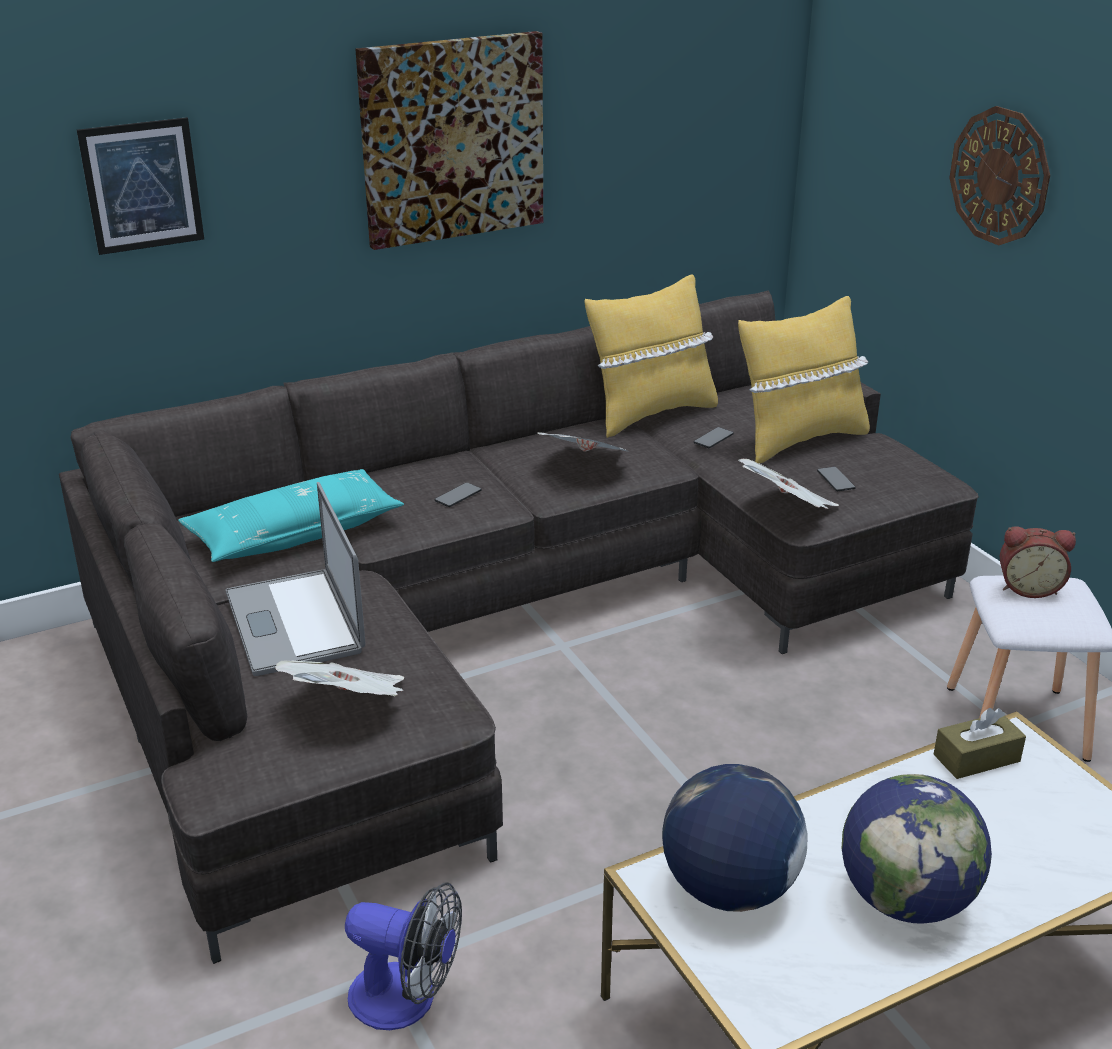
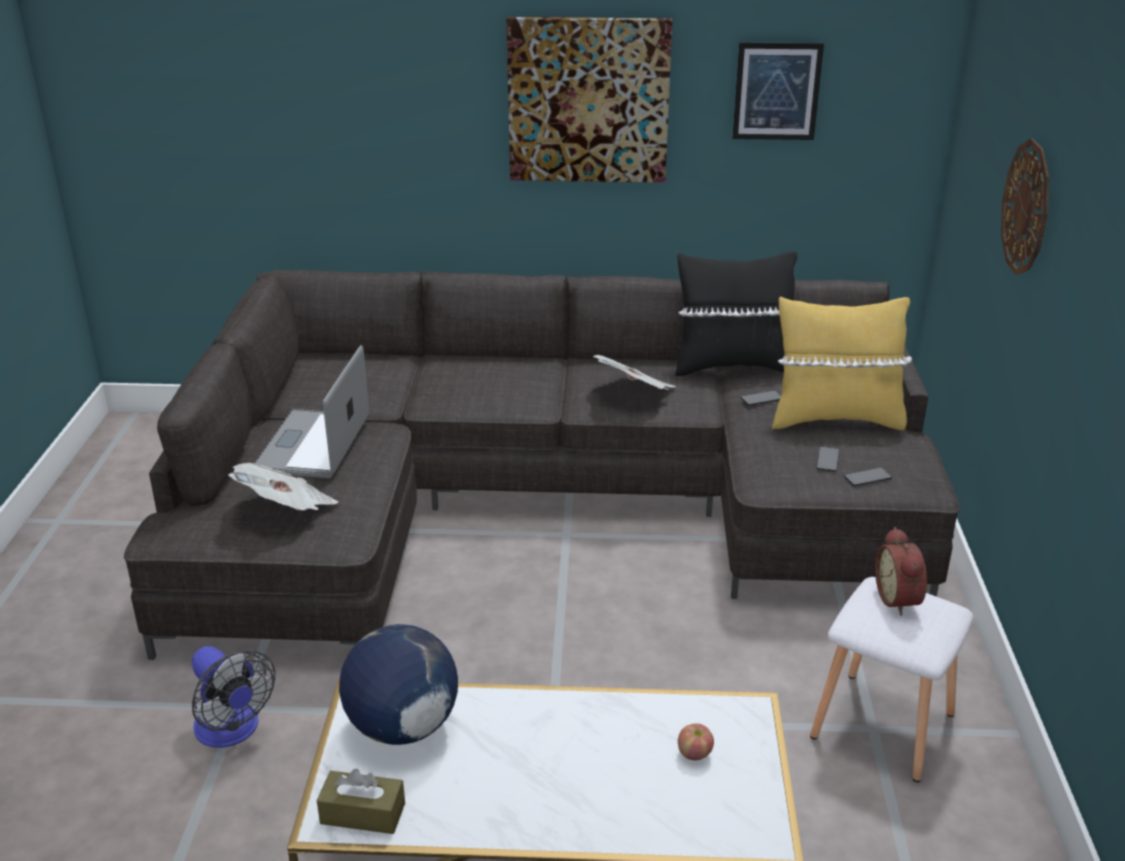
camera: 30 degrees right, 0 degrees up
(142, 186) = (334, 102): picture -> picture (777, 91)
(294, 533) = (379, 385): turquoise pillow -> none
(458, 496) = (514, 389): phone -> phone (867, 478)
(650, 414) = (733, 366): yellow pillow -> black pillow
(787, 509) = (757, 471): newspaper -> none
(906, 900) = (517, 789): globe -> none
(976, 758) = (697, 714): brown tissue box -> brown tissue box (363, 813)
(1015, 795) = (694, 754): none -> apple
(1028, 587) = (900, 599): alarm clock -> alarm clock turned 45 degrees clockwise

